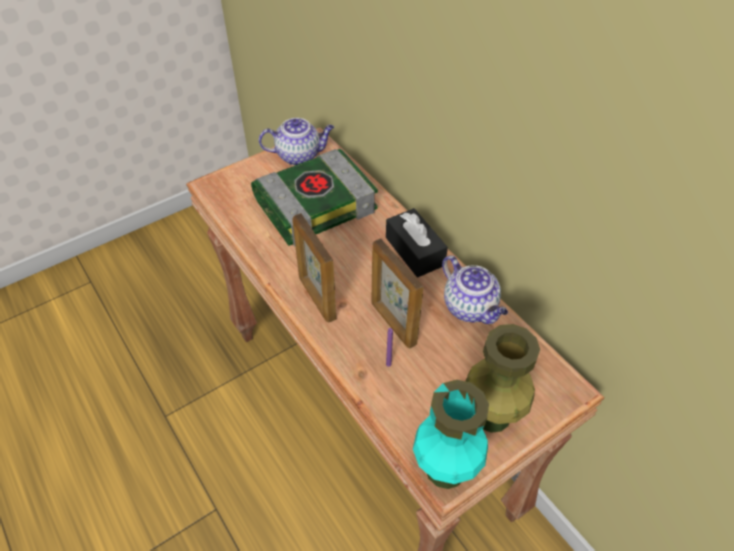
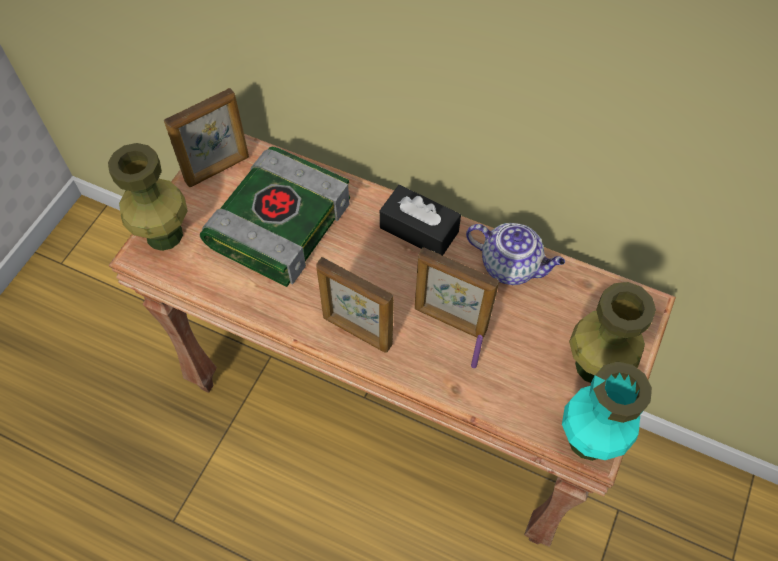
camera: 30 degrees left, 10 degrees up
(234, 180) = (165, 234): none -> green vase
(299, 155) = (218, 170): teapot -> picture frame

